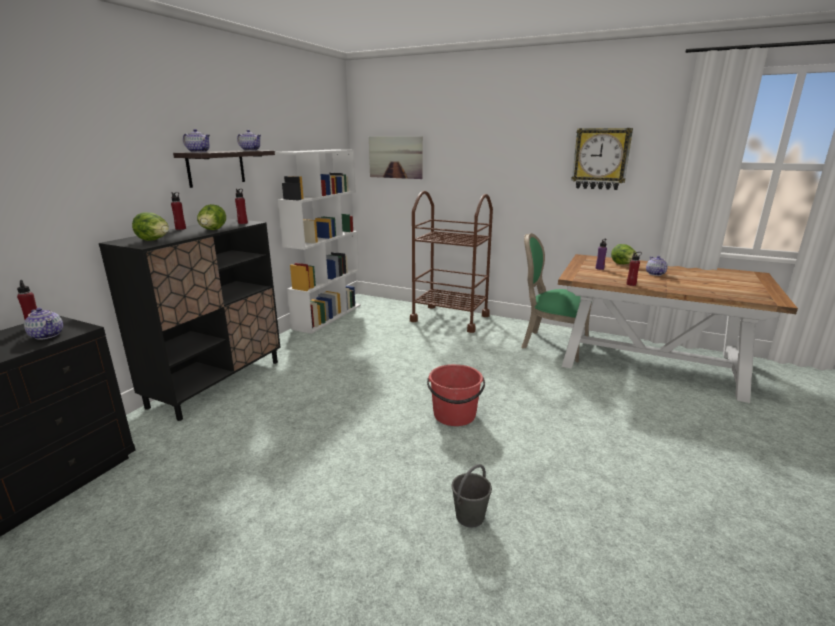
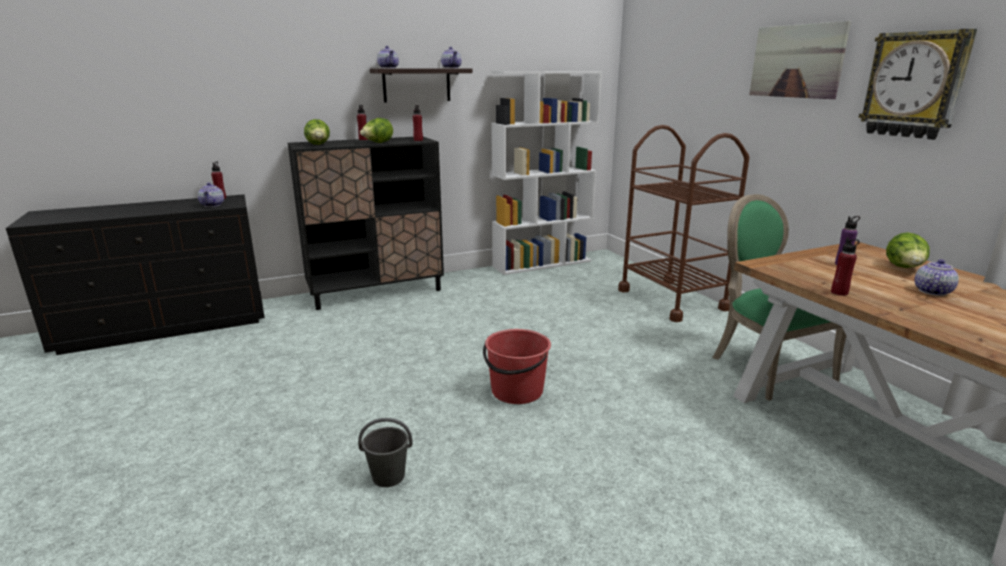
camera: 40 degrees right, 0 degrees up
(395, 157) = (657, 81): picture -> picture (796, 61)

